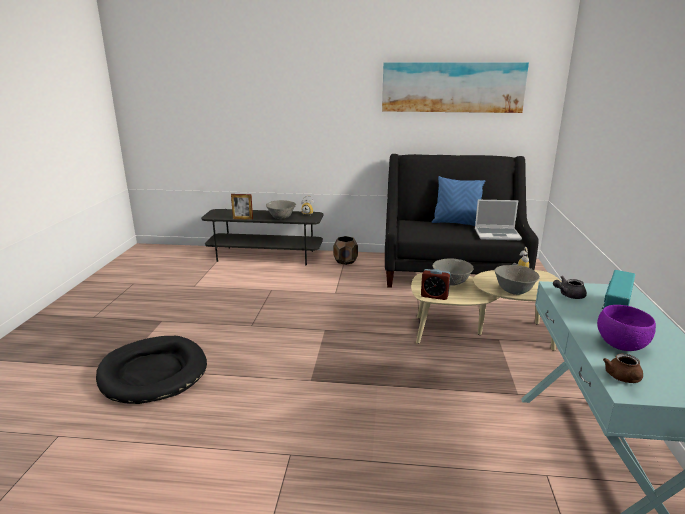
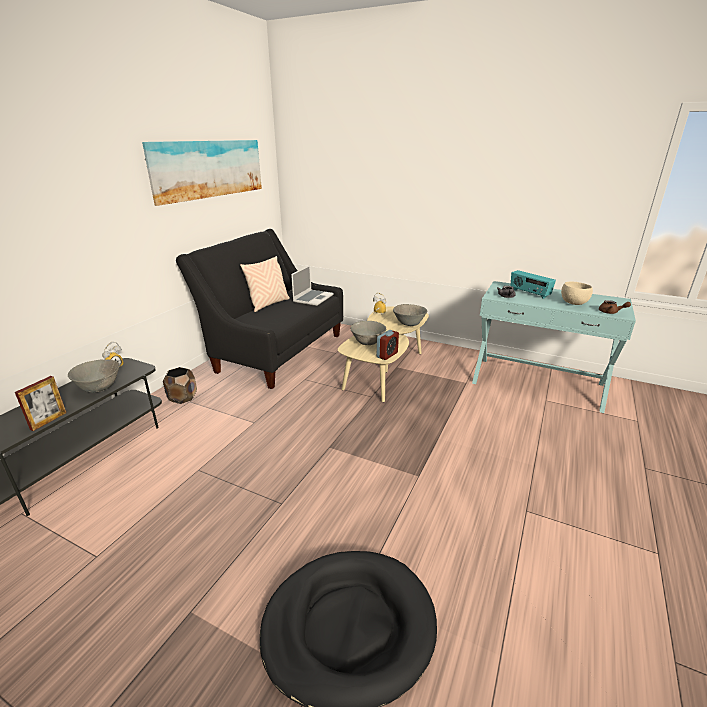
camera: 70 degrees left, 5 degrees up
(456, 223) = (268, 304): blue pillow -> beige pillow
(621, 346) = (574, 303): purple bowl -> beige bowl

